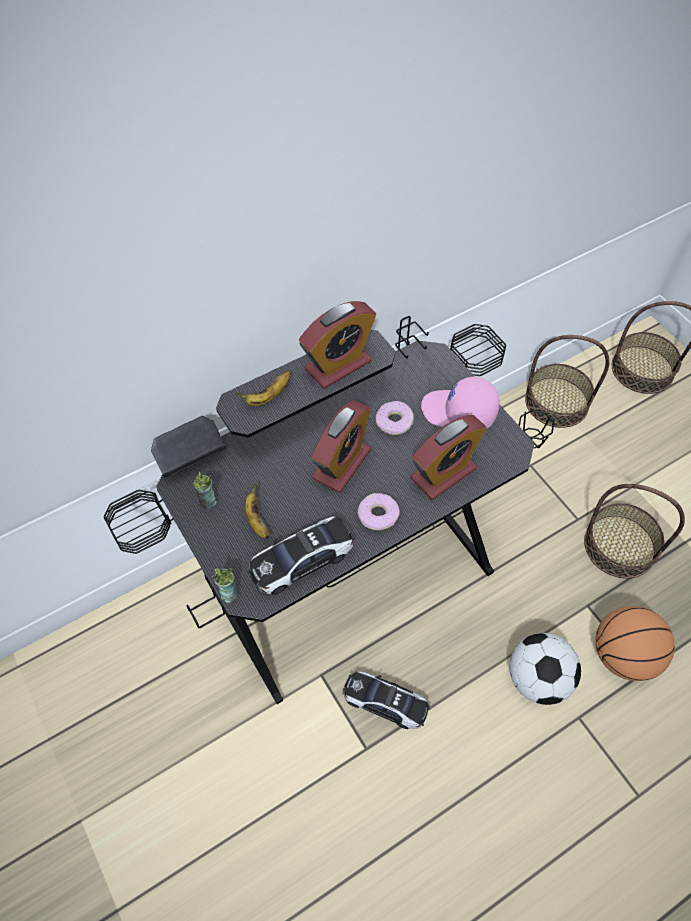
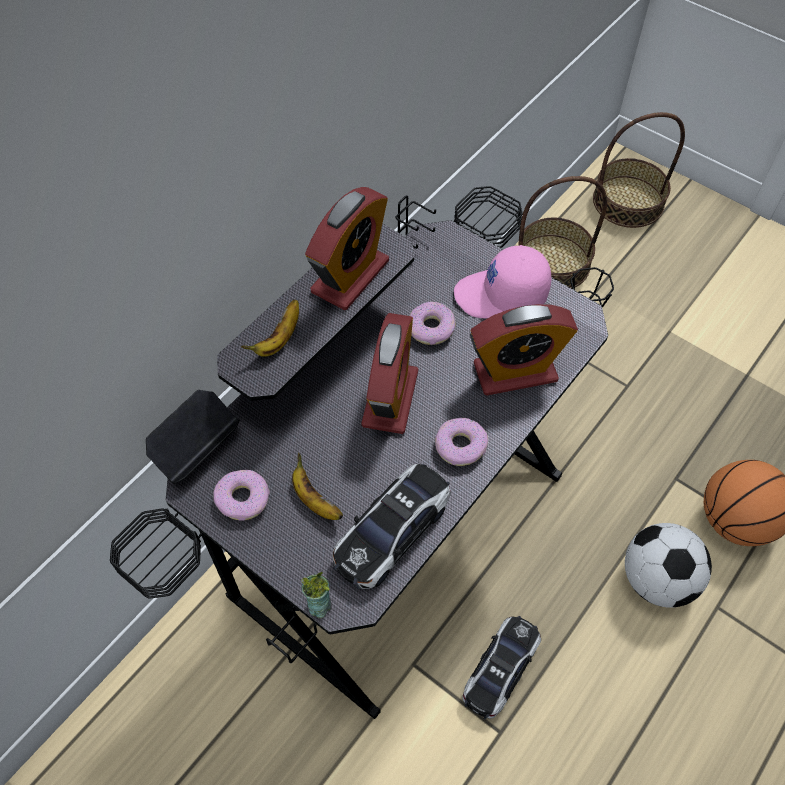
camera: 20 degrees left, 0 degrees up
(208, 502) = (243, 498): cup -> donut
(385, 702) = (500, 669): toy car -> toy car turned 120 degrees clockwise
(443, 473) = (515, 372): alarm clock -> alarm clock turned 45 degrees clockwise
(620, 546) = (682, 401): basket -> none

